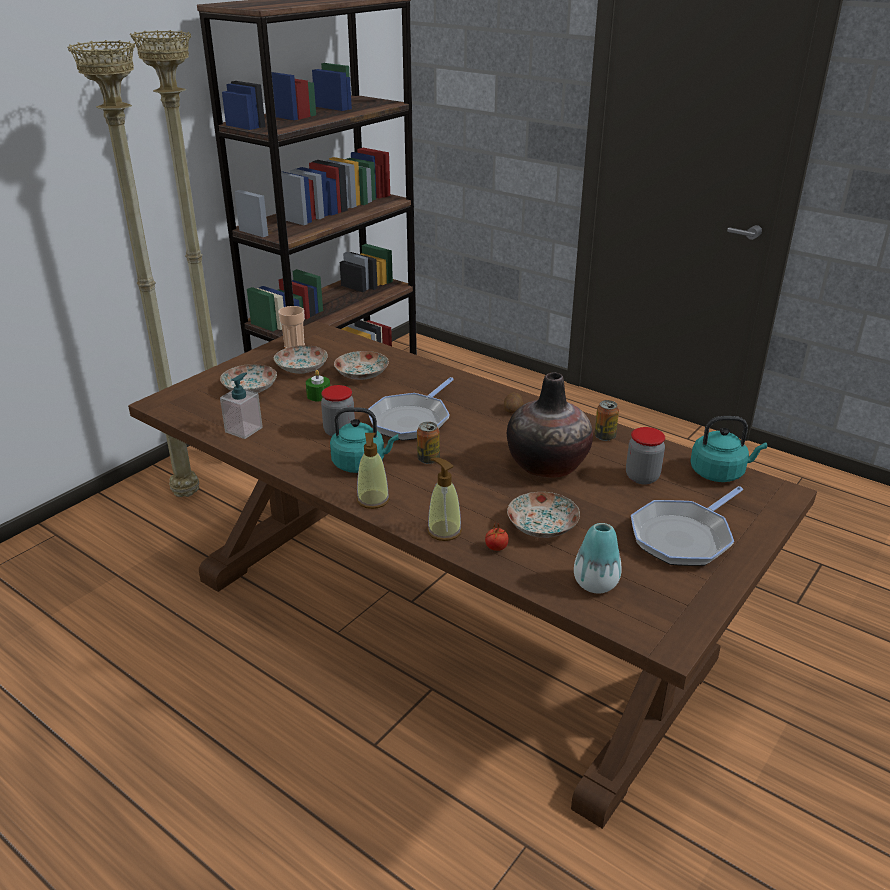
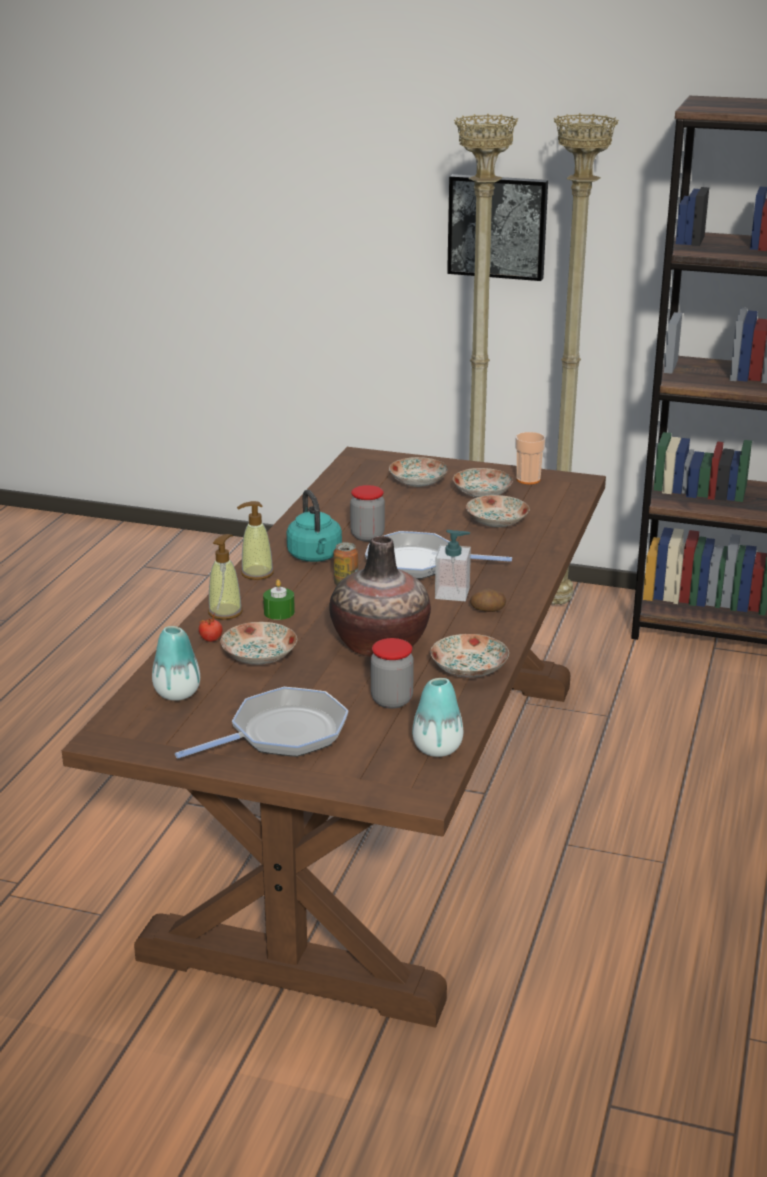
camera: 70 degrees right, 5 degrees down
(68, 162) = (498, 226): none -> picture
(244, 430) = (339, 497): soap dispenser -> soap dispenser (452, 593)
(318, 395) = (432, 512): green candle -> green candle (279, 612)
(604, 437) = (469, 669): can -> plate
(683, 537) = (283, 734): frying pan -> frying pan turned 120 degrees clockwise
(720, 473) = (437, 748): turquoise kettle -> vase

